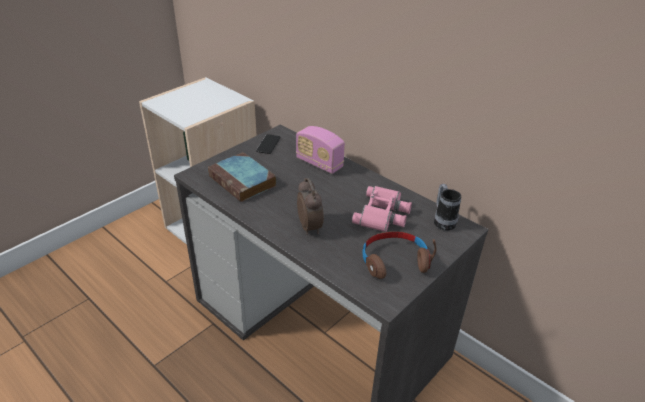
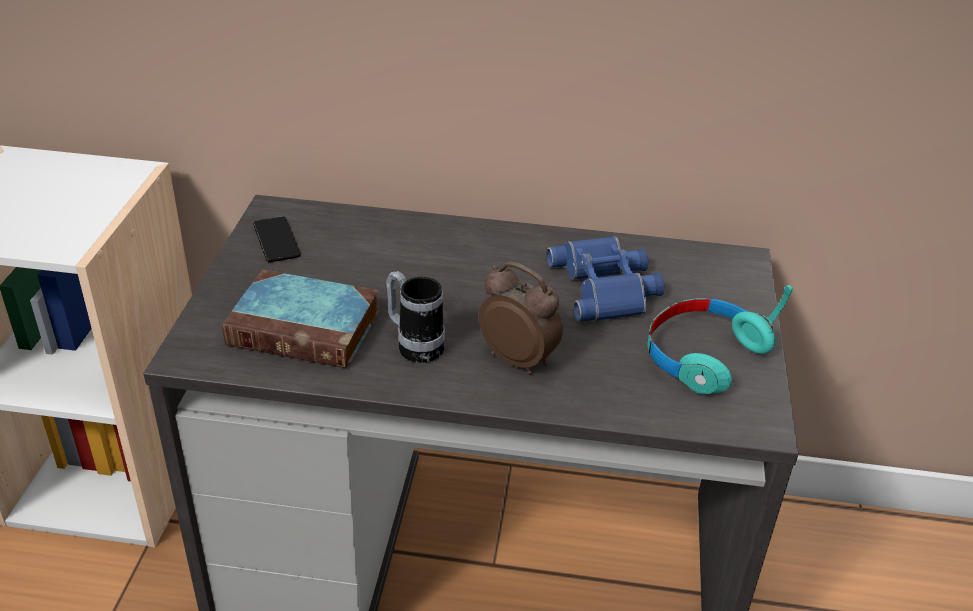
camera: 35 degrees left, 0 degrees up
(319, 163) = (410, 241): radio -> none
(383, 214) = (607, 287): pink binoculars -> blue binoculars
(394, 261) = (703, 355): brown headphones -> turquoise headphones
(443, 221) = (700, 262): mug -> mug (414, 345)

